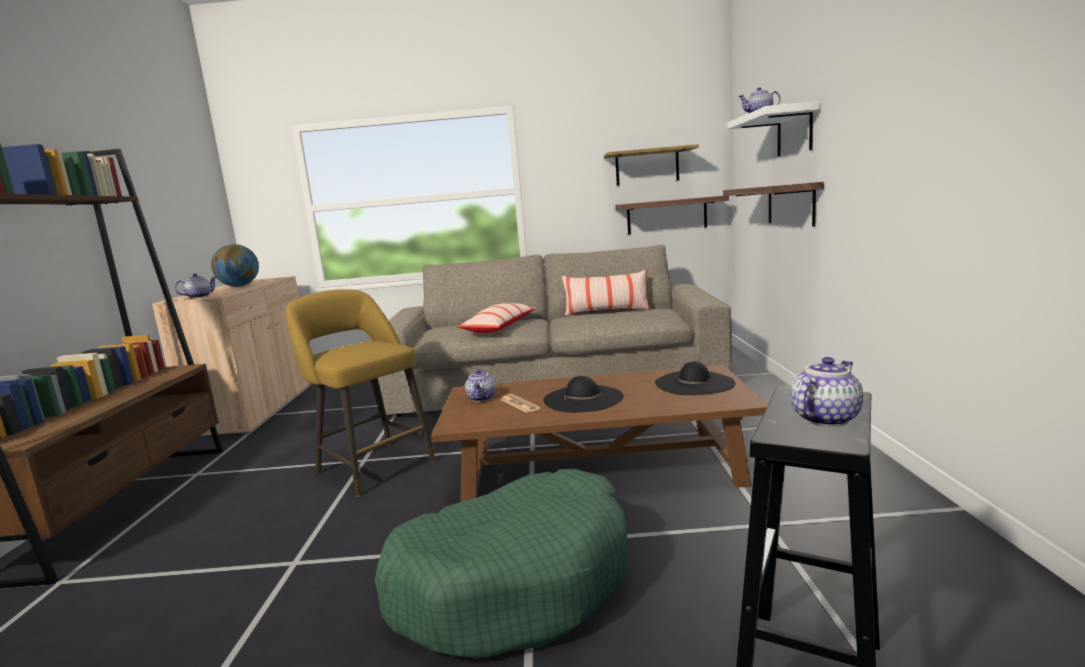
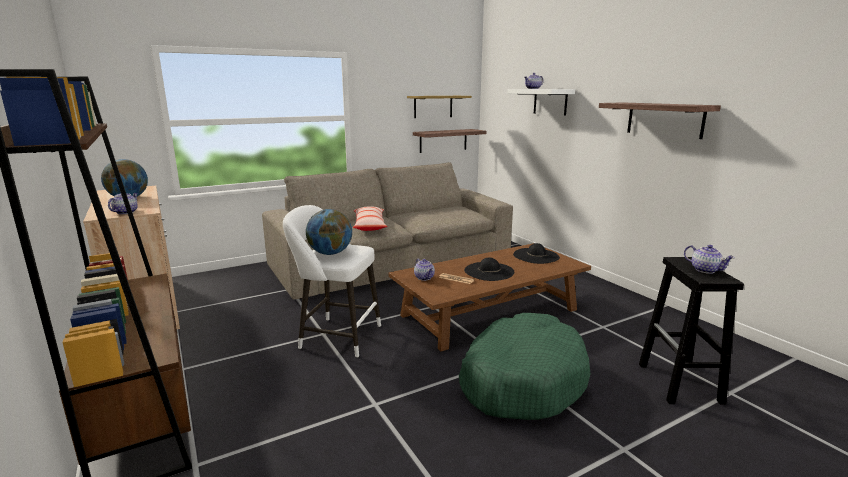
camera: 30 degrees left, 5 degrees up
(343, 350) = (330, 253): none -> globe
(372, 466) = (336, 336): yellow stool -> white stool
(607, 312) = (427, 210): pillow -> none
(790, 204) = (543, 144): shelf -> shelf (664, 119)
(824, 418) = (706, 270): teapot -> teapot turned 120 degrees clockwise

